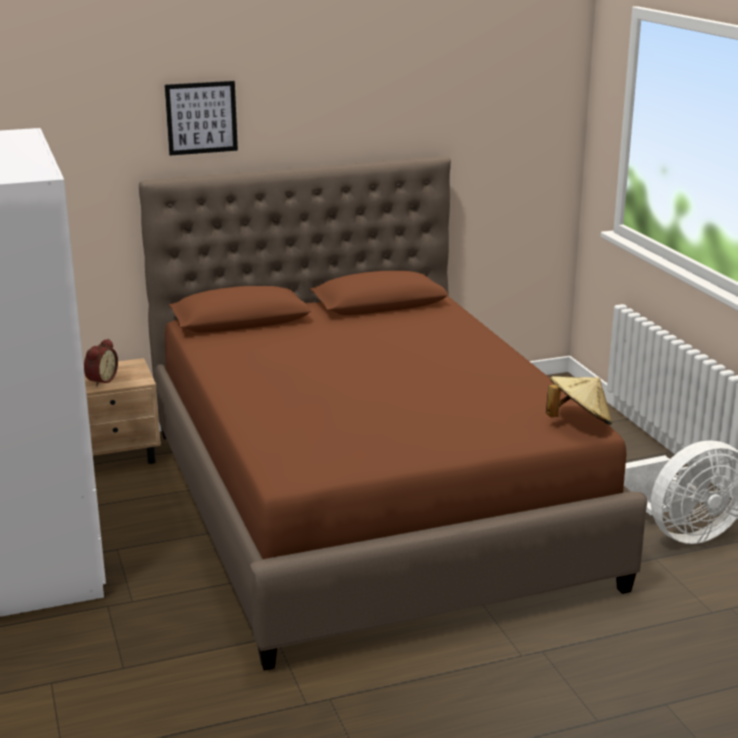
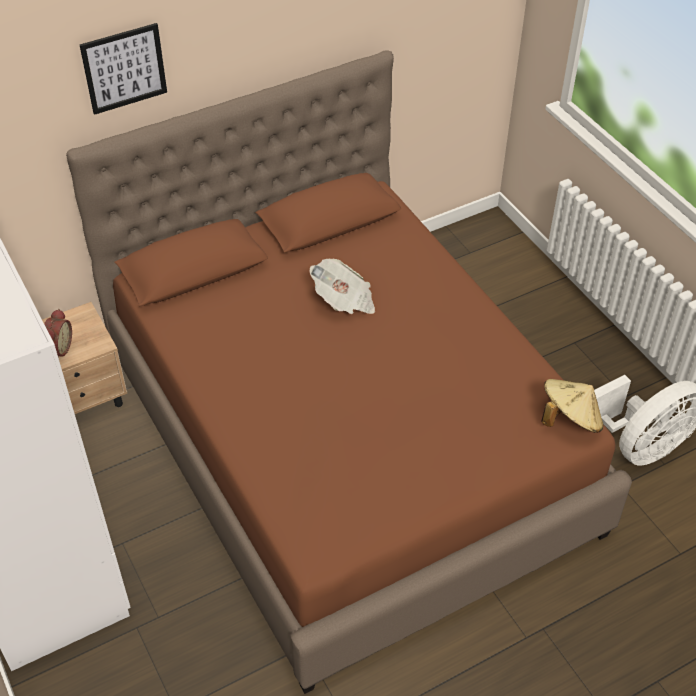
camera: 10 degrees left, 25 degrees up
(375, 344) = (344, 301): none -> newspaper

